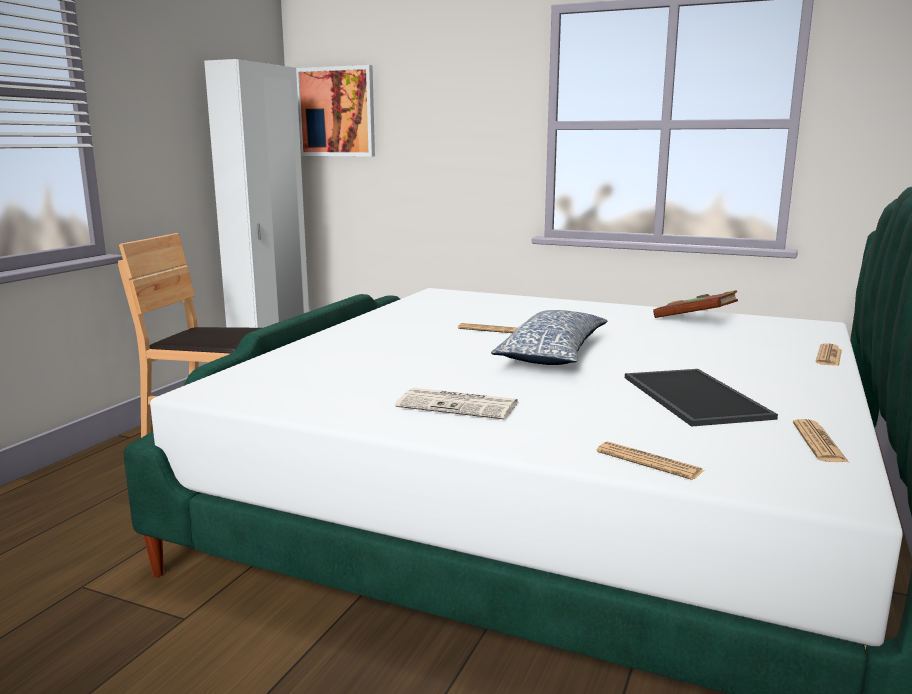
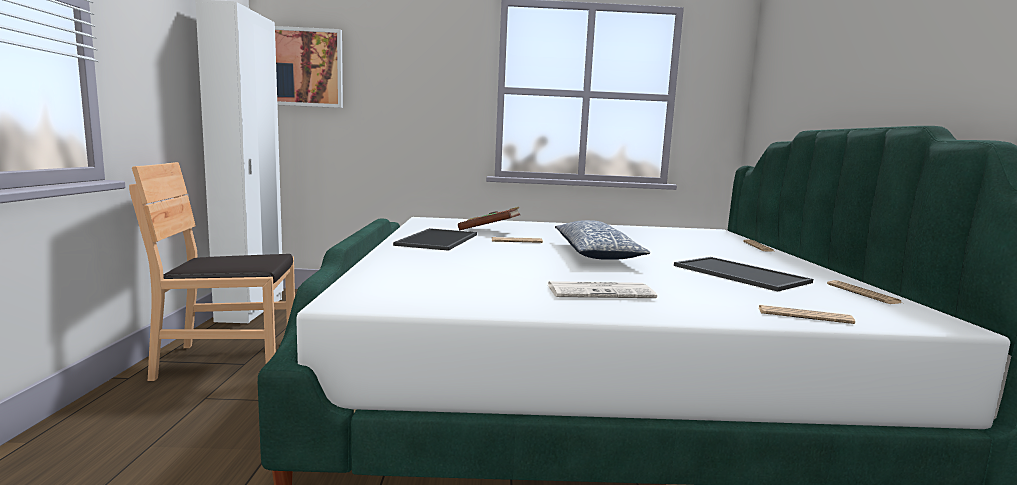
camera: 25 degrees left, 5 degrees down
(400, 323) = (437, 239): none -> tray
(694, 320) = (641, 230): brown book -> brown book (489, 231)

